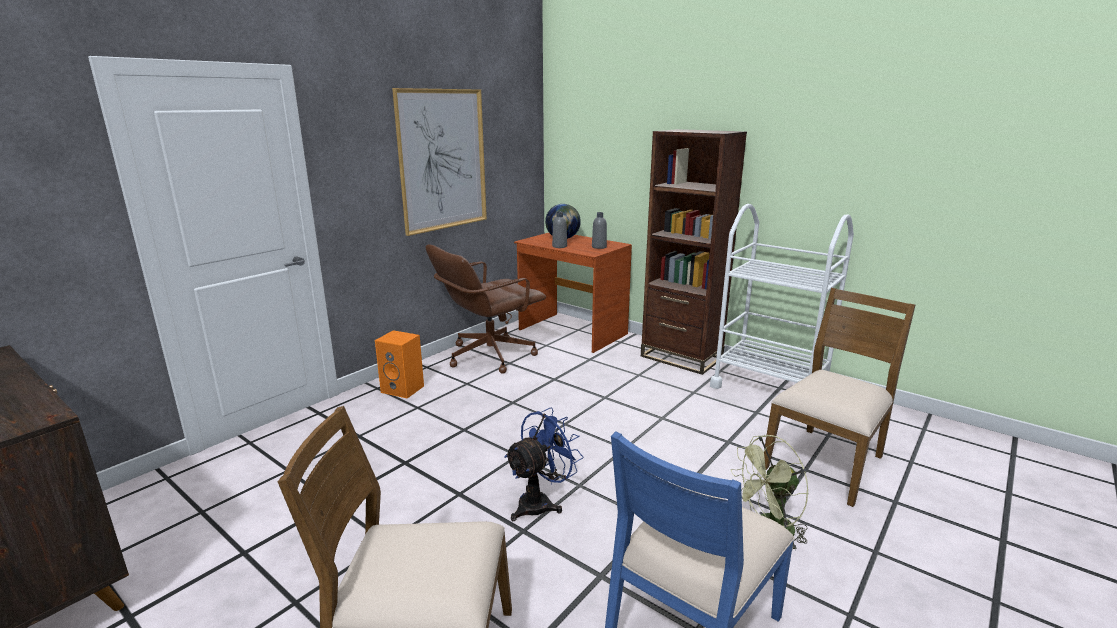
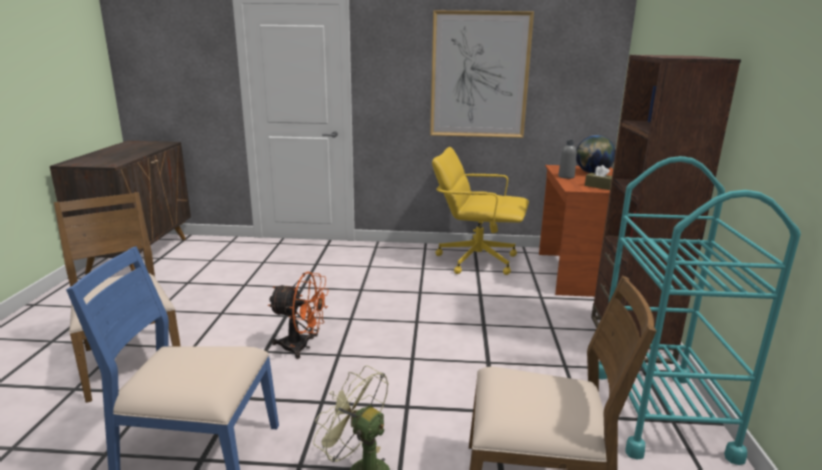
camera: 55 degrees right, 0 degrees up
(404, 389) = (386, 254): orange speaker -> none
(489, 355) = (476, 260): brown office chair -> yellow office chair
(541, 502) = (302, 347): blue fan -> orange fan
(599, 247) = (599, 186): grey bottle -> brown tissue box
(769, 387) = (660, 413): white cart -> turquoise cart

